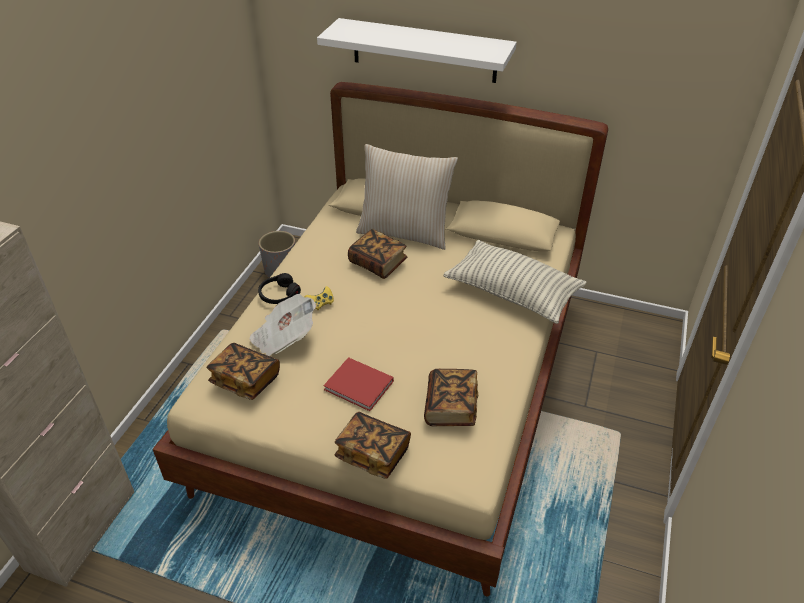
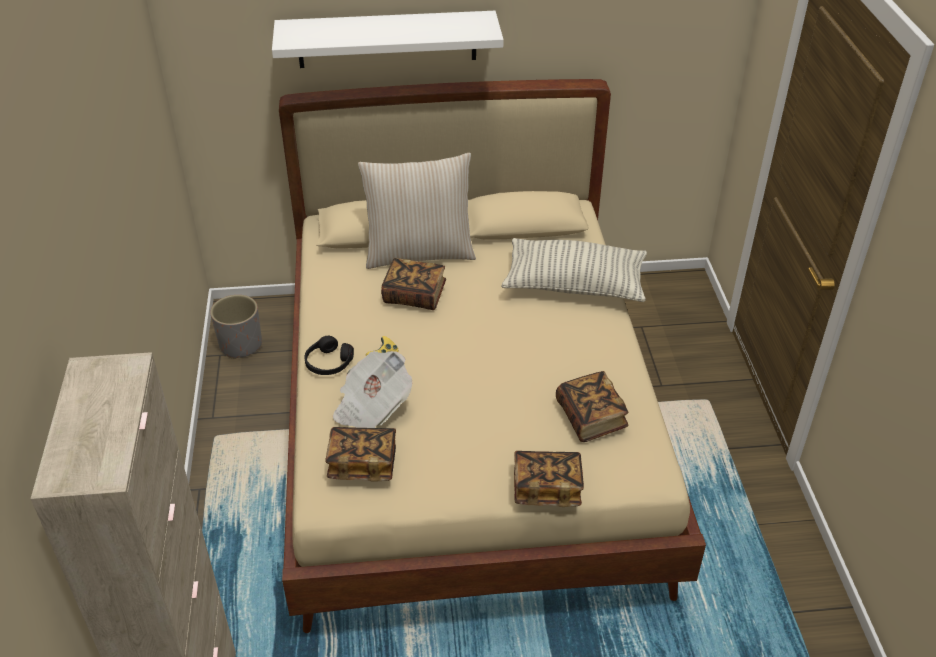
camera: 25 degrees left, 0 degrees up
(360, 386) = (487, 428): red book -> none

